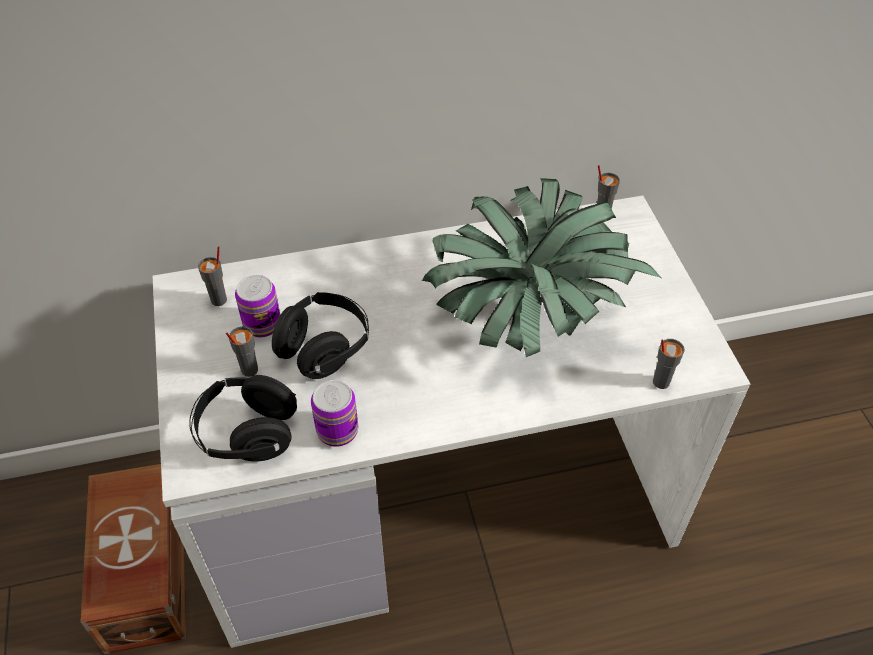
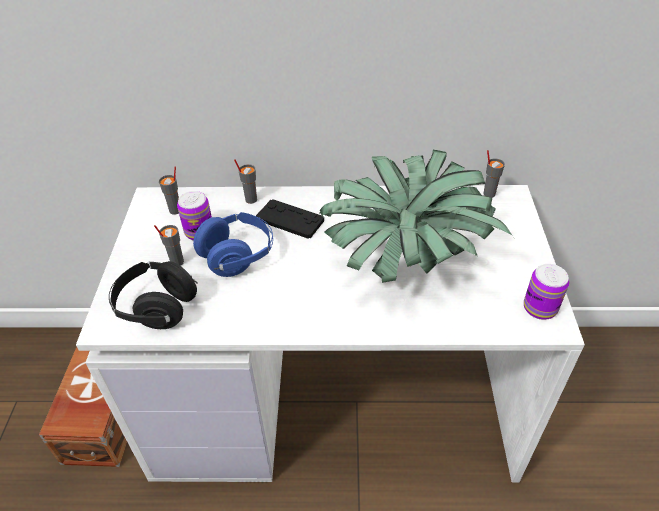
camera: 15 degrees right, 5 degrees down
(324, 348) = (238, 256): black headphones -> blue headphones
(337, 431) = (224, 318): can -> can (540, 308)
(372, 288) = (290, 220): none -> black game controller
(660, 382) = (503, 328): grey cup -> grey cup (250, 199)

